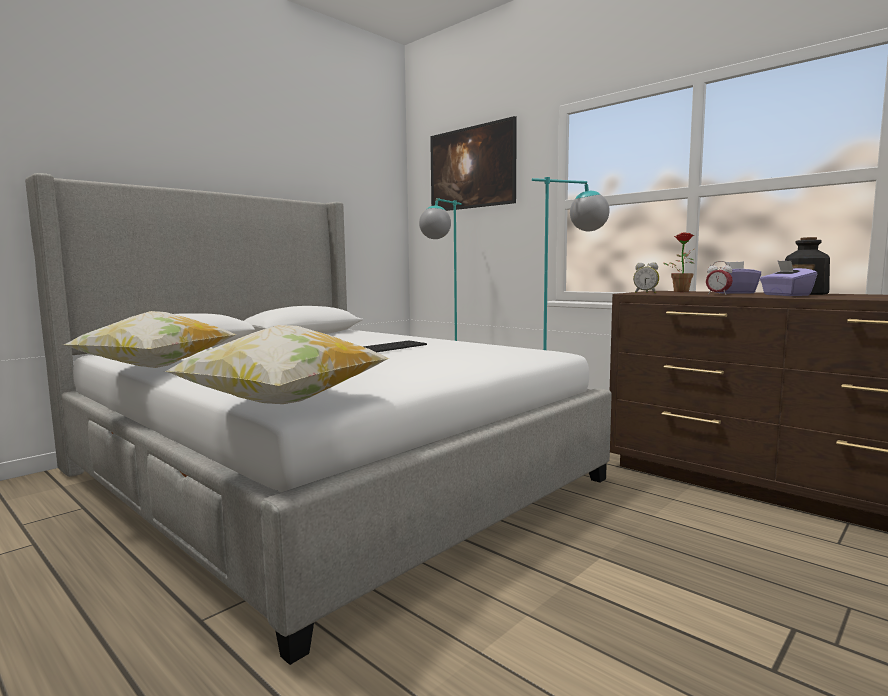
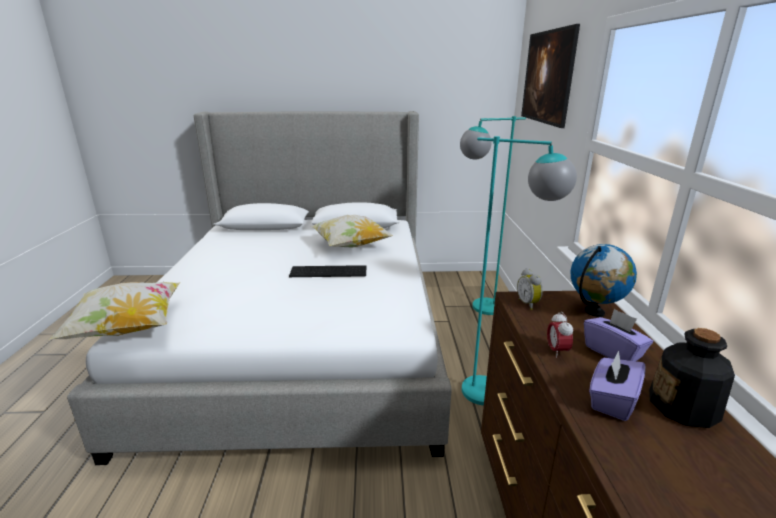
camera: 45 degrees right, 15 degrees up
(156, 367) = (198, 253): pillow -> pillow (351, 246)
(680, 291) = (594, 312): potted plant -> globe

